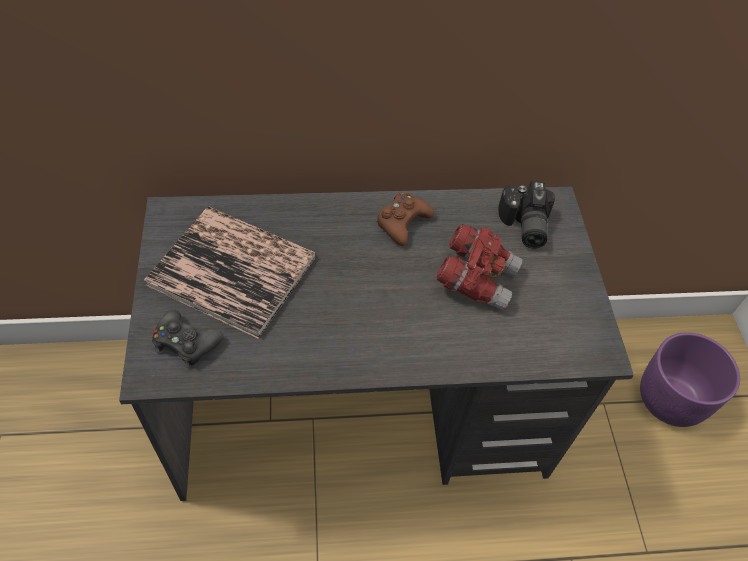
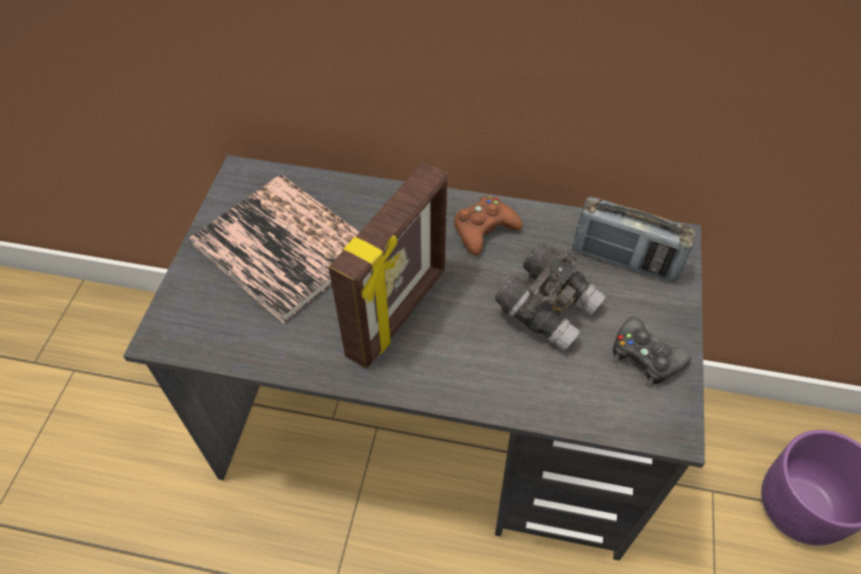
camera: 20 degrees right, 0 degrees up
(186, 343) = (209, 311): black game controller -> black game controller (645, 357)
(356, 308) = (399, 313): none -> picture frame
(476, 278) = (547, 308): red binoculars -> grey binoculars
(523, 226) = (624, 260): camera -> radio

